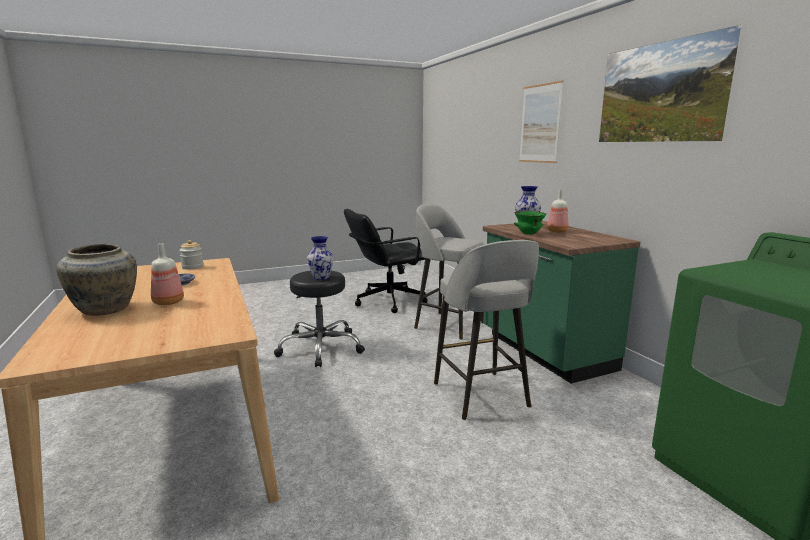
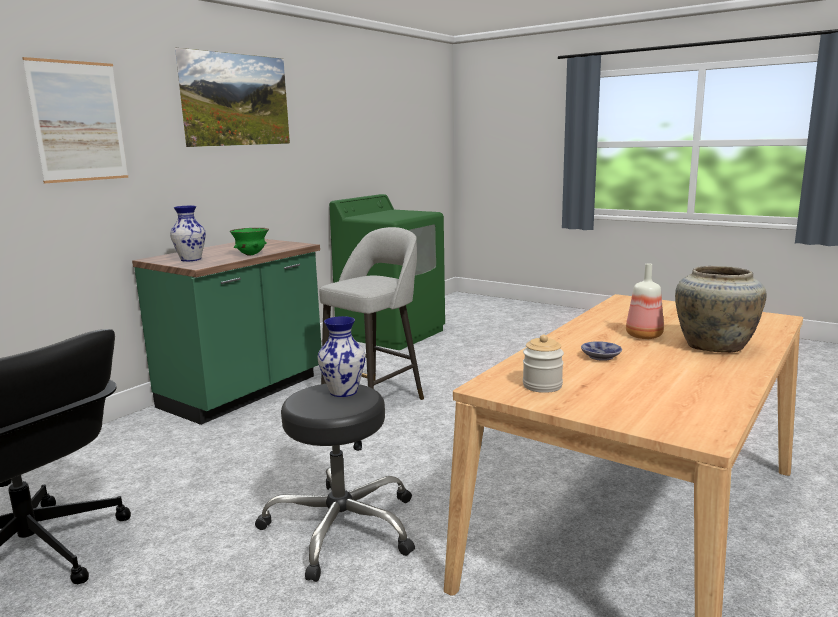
camera: 120 degrees left, 0 degrees up
(447, 325) = (175, 458): grey stool -> none
(557, 231) = (223, 251): bottle -> none

